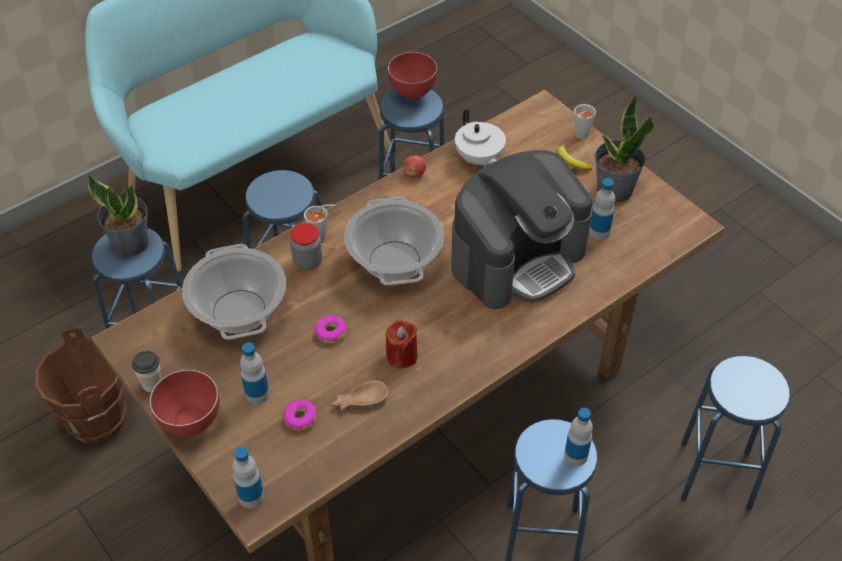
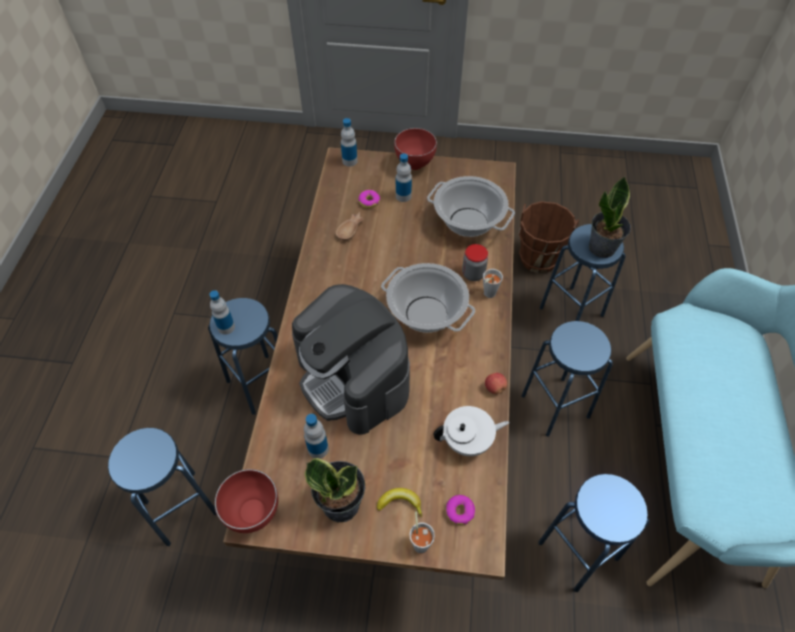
camera: 135 degrees right, 5 degrees up
(152, 384) = (456, 166): cup -> none
(330, 332) = (408, 248): donut -> donut (460, 511)
(401, 356) = (355, 265): red candle -> none
(413, 94) = (625, 520): red bowl -> red bowl (253, 515)
(479, 159) = (468, 441): white teapot -> white teapot turned 150 degrees clockwise
(518, 258) = (354, 379): coffee machine -> coffee machine turned 45 degrees counterclockwise

